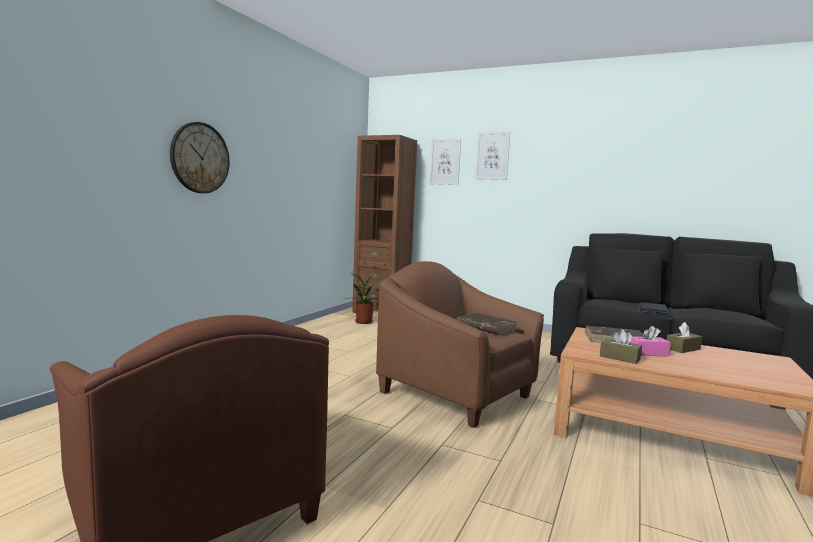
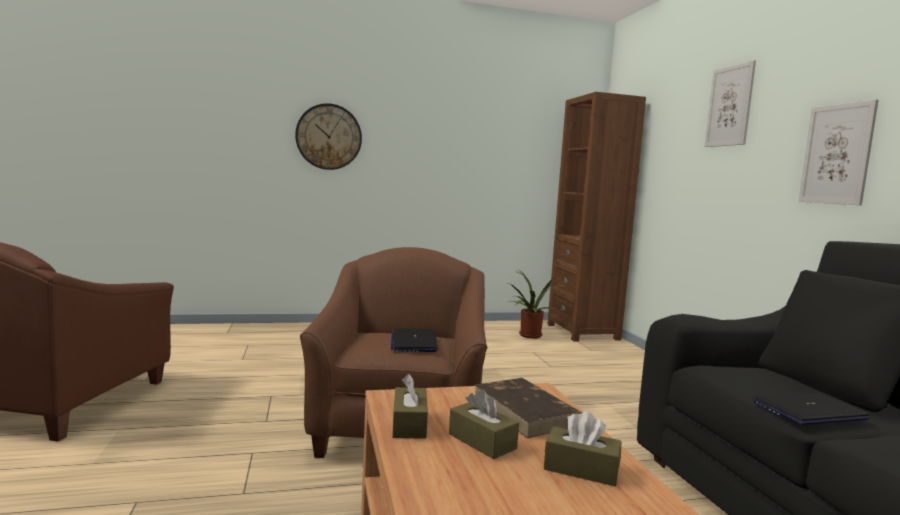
camera: 50 degrees right, 0 degrees up
(445, 161) = (675, 123): picture -> picture (836, 154)
(485, 327) = (414, 342): brown book -> laptop
(648, 353) = (482, 441): pink tissue box -> brown tissue box

